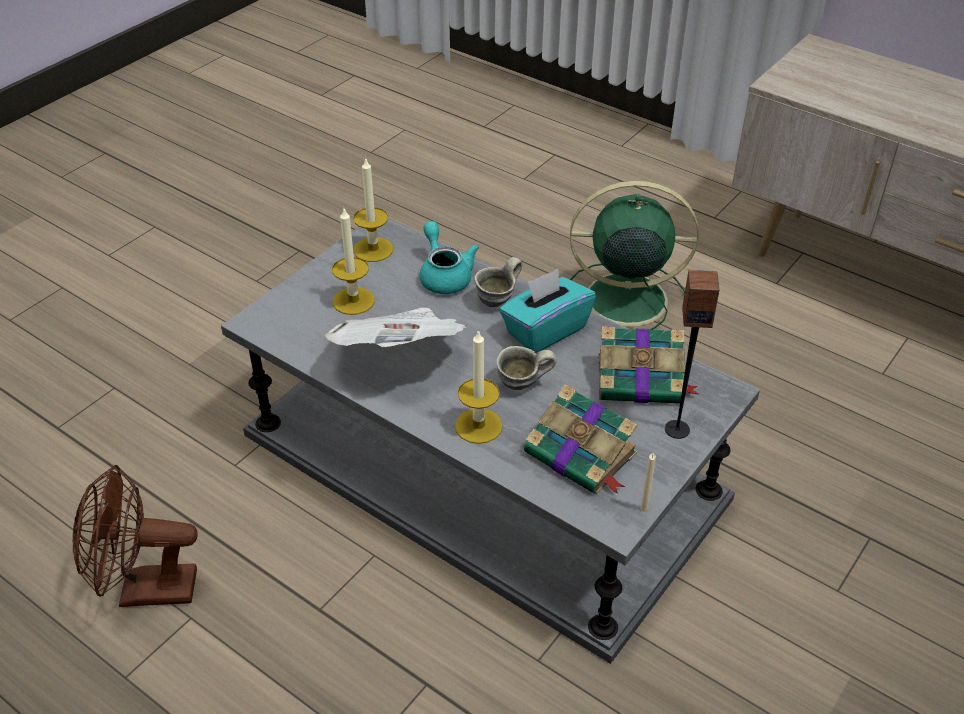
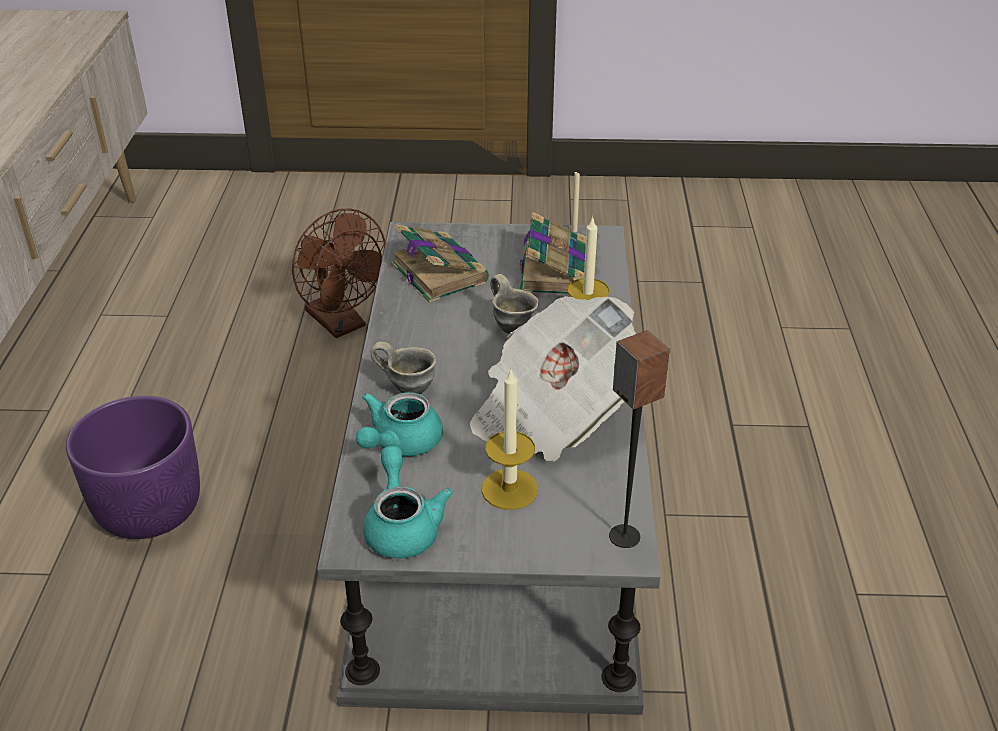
camera: 125 degrees left, 5 degrees down
(146, 590) = (877, 647): brown fan -> brown fan (341, 324)
(373, 249) = (402, 525): candle -> turquoise teapot
(545, 330) = (424, 342): turquoise tissue box -> none
(622, 299) = (150, 510): green fan -> purple planter
(677, 429) = (477, 241): speaker -> speaker (623, 536)

